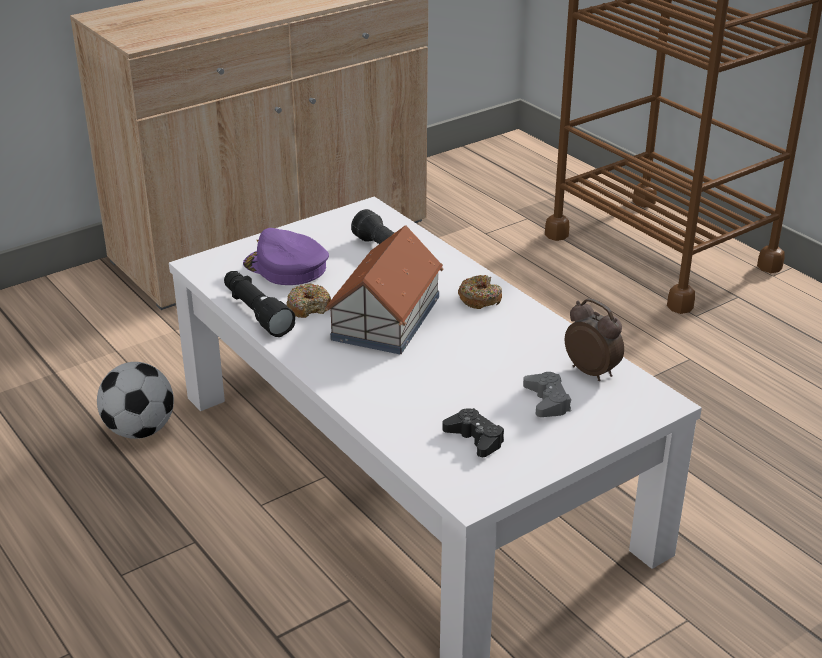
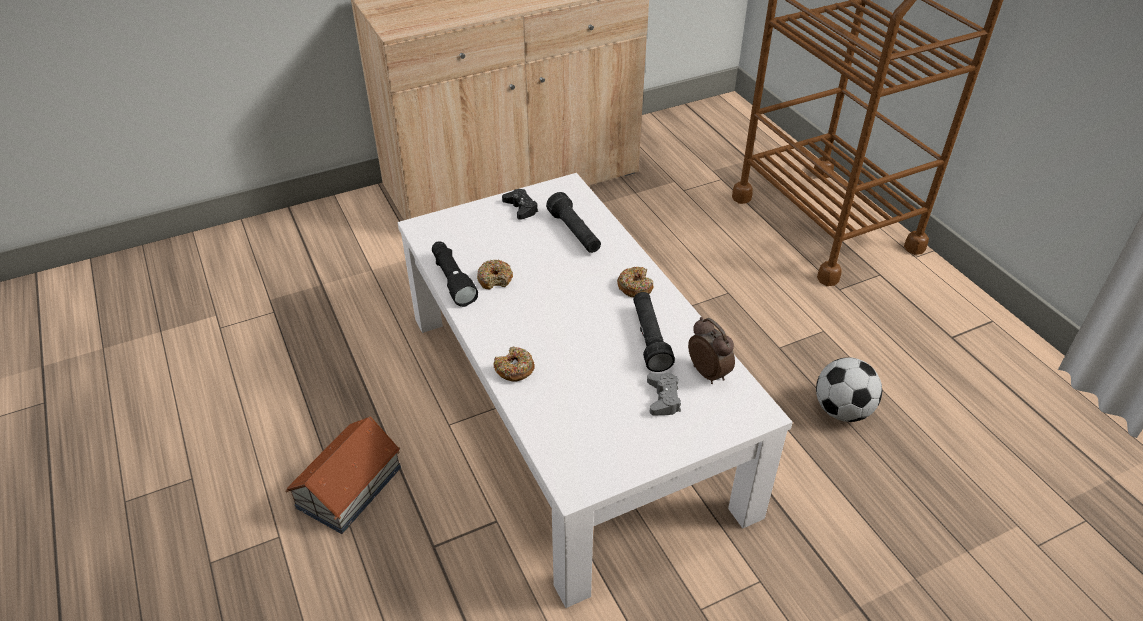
camera: 10 degrees right, 10 degrees up
(139, 430) = (373, 344): football -> football (841, 410)
(286, 267) = (487, 237): purple cap -> none
(361, 392) = (514, 369): none -> donut
(387, 317) = (555, 296): toy house -> toy house (350, 486)
(475, 439) = (594, 429): black game controller -> black game controller (521, 208)
(512, 346) = (649, 338): none -> black flashlight

